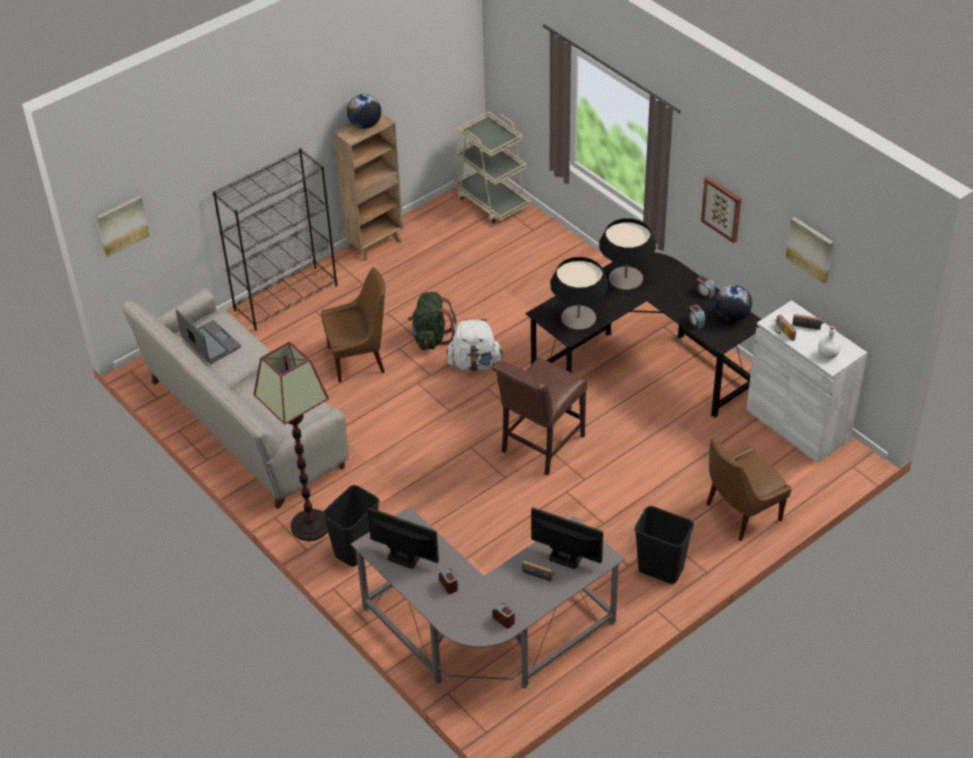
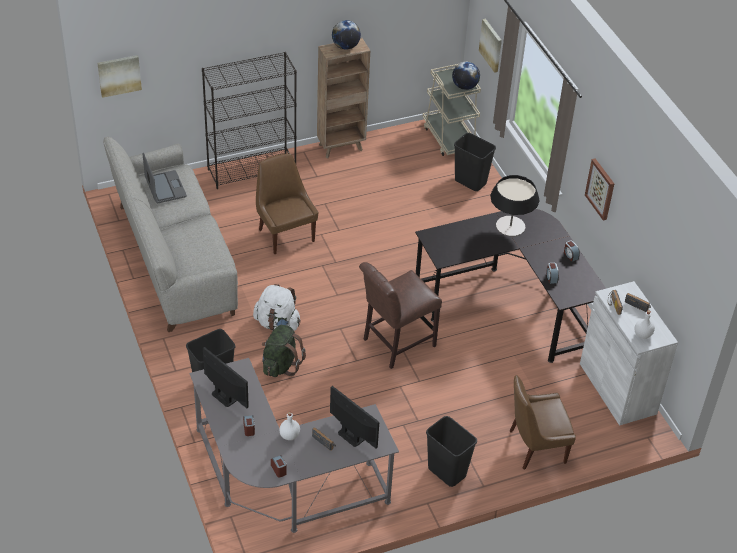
camera: 15 degrees right, 0 degrees up
(310, 525) = (187, 352): floor lamp -> none
(359, 359) = (285, 234): brown chair -> brown chair turned 120 degrees counterclockwise
(431, 337) = (350, 233): green backpack -> green backpack (281, 365)
(475, 363) = (375, 263): white backpack -> white backpack (277, 324)
(497, 579) = (289, 436): none -> white bottle
(537, 244) = (470, 182): none -> black trash can
(578, 318) = (456, 247): table lamp -> none
(731, 316) = (583, 281): globe -> globe (464, 86)
(810, 249) = (654, 241): picture -> picture (491, 45)

